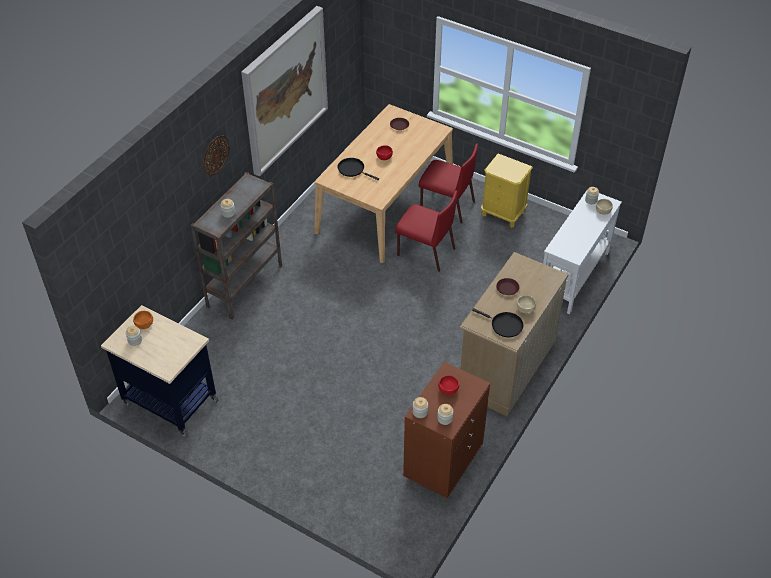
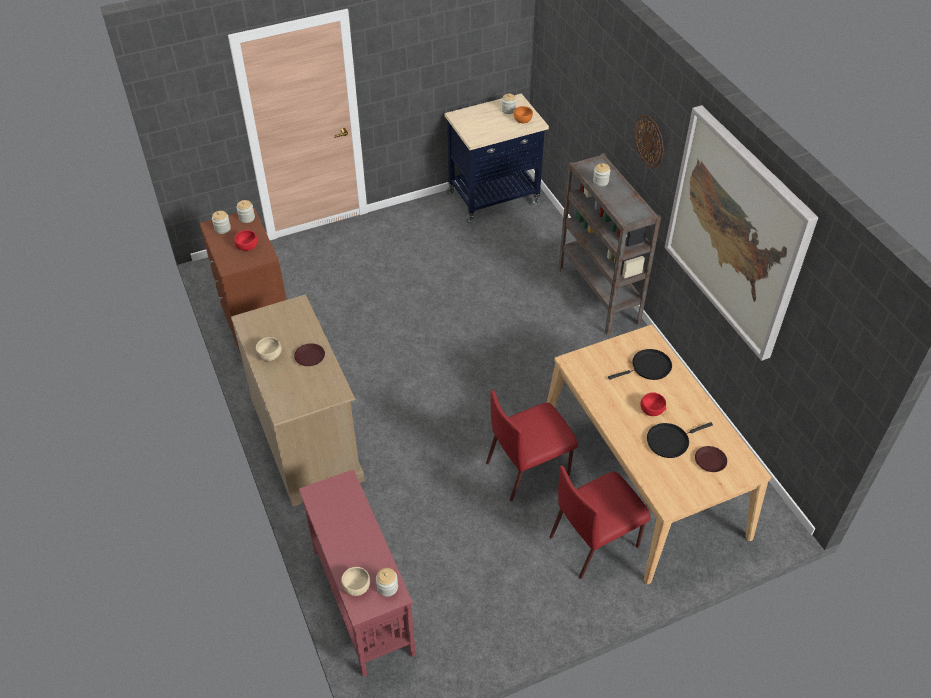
camera: 125 degrees right, 0 degrees up
(503, 213) = (533, 597): yellow nightstand -> none
(504, 325) = (268, 325): black frying pan -> black frying pan (670, 441)
(573, 276) = (362, 598): white console table -> red console table

